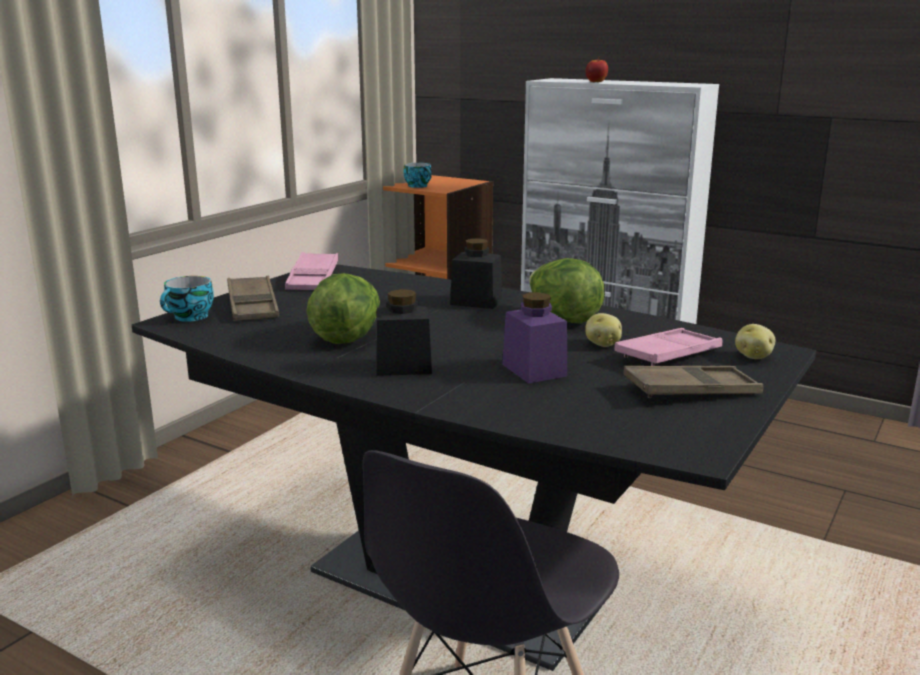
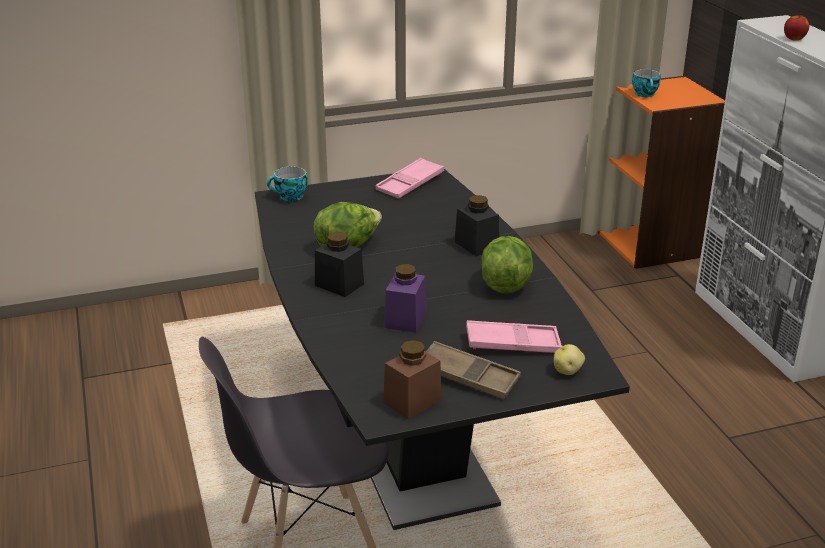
camera: 40 degrees right, 10 degrees up
(253, 306) = (336, 198): brown tray -> none
(602, 344) = (487, 317): potato -> none
(691, 428) = (412, 401): none -> brown jar

